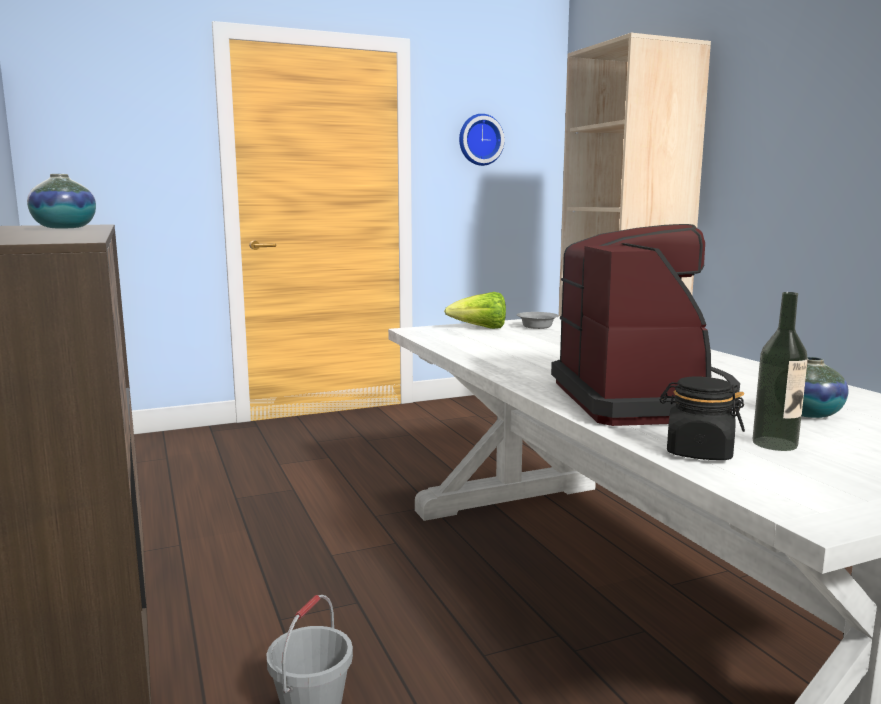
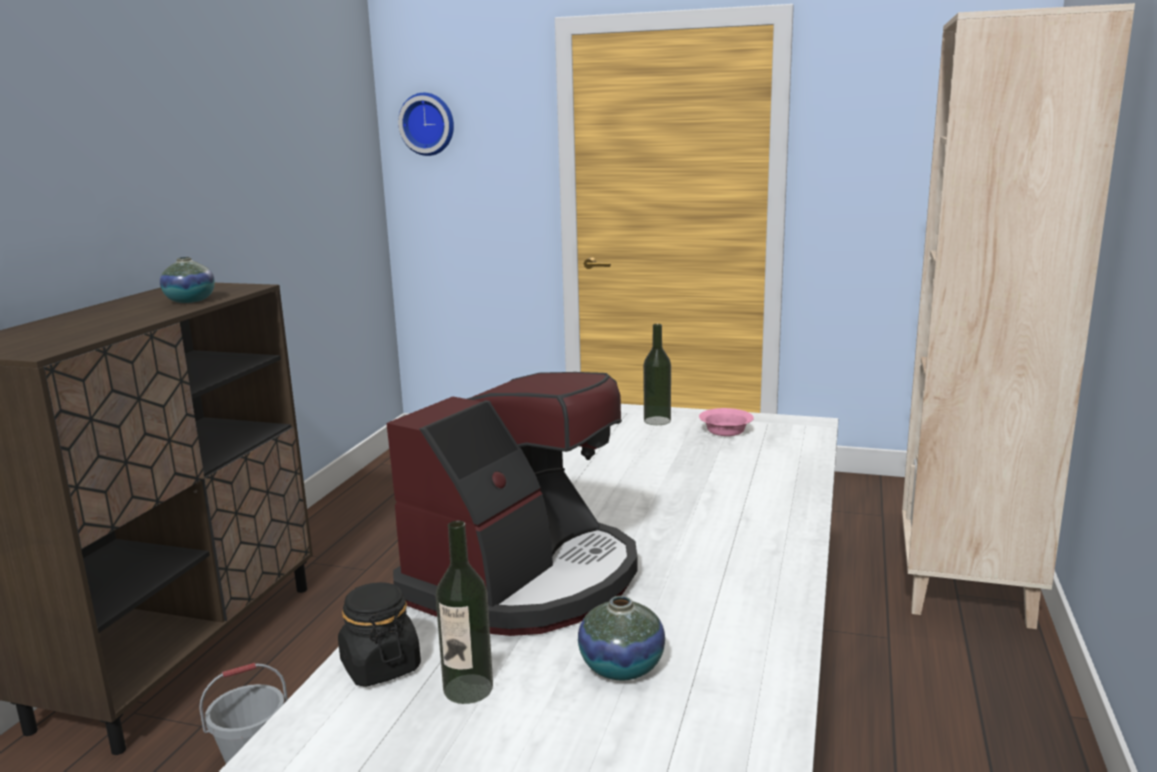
camera: 40 degrees right, 5 degrees up
(480, 140) = (894, 132): wall clock -> wall clock (428, 124)
(480, 328) = (657, 421): lettuce -> bottle
(538, 327) = (726, 431): grey bowl -> pink bowl

